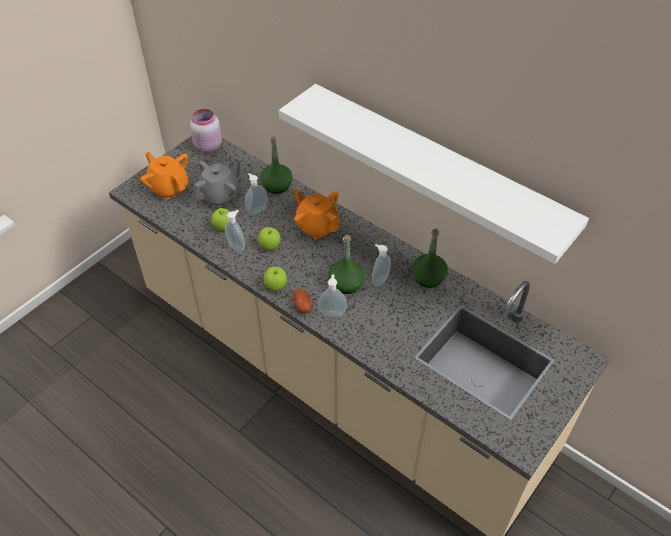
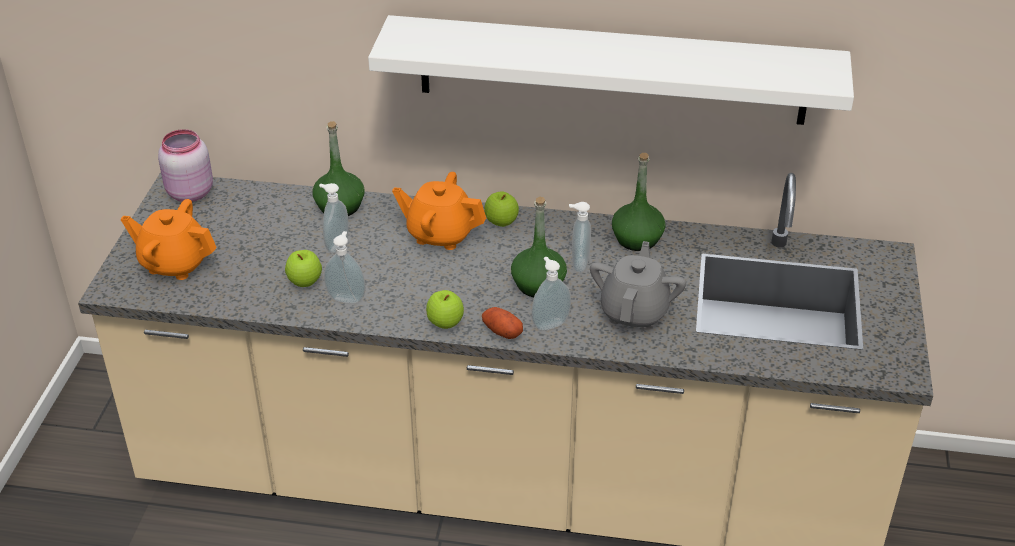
camera: 30 degrees left, 10 degrees down
(220, 196) = (265, 246): grey teapot -> grey teapot (634, 312)
(270, 246) = (394, 280): apple -> apple (501, 222)

